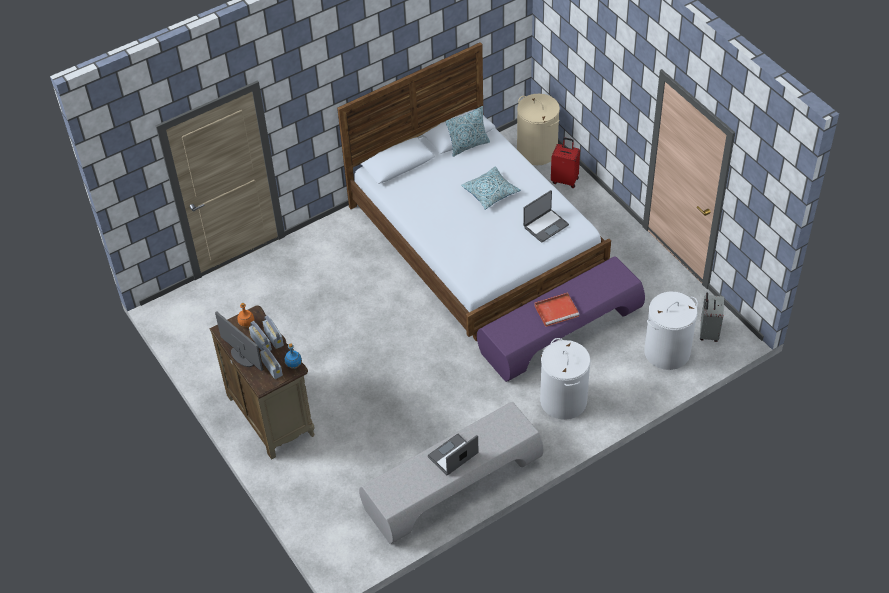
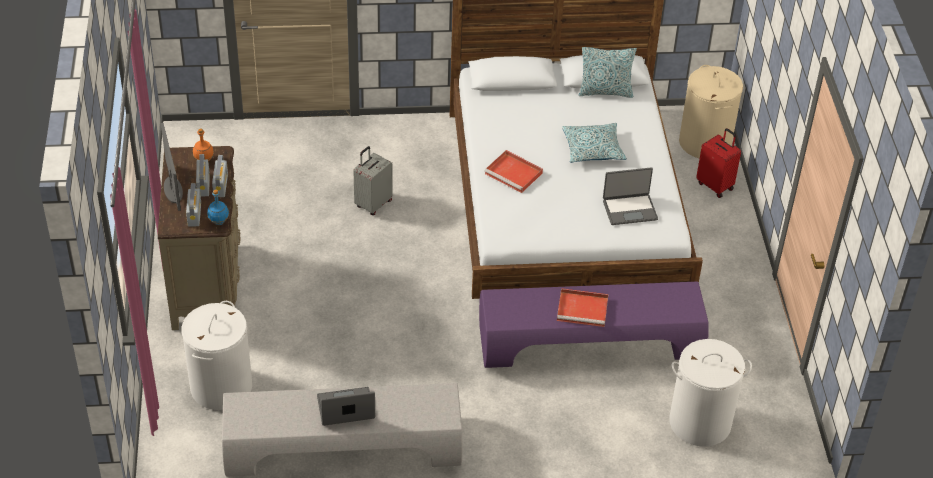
camera: 25 degrees right, 5 degrees down
(452, 234) = (514, 173): none -> red tray
(563, 401) = (535, 419): white laundry basket -> white laundry basket (221, 386)
(708, 332) = (767, 423): grey suitcase -> grey suitcase (373, 204)

